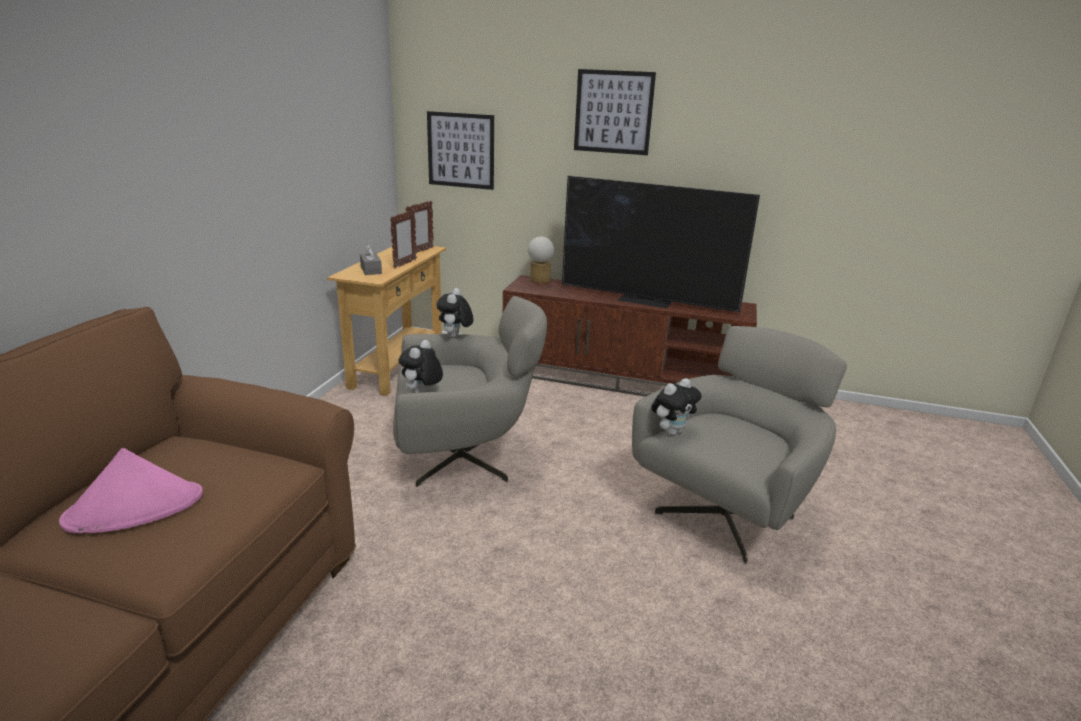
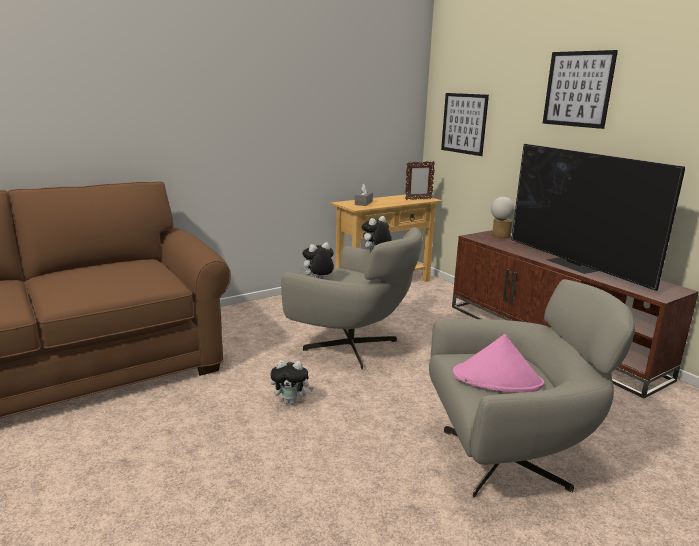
camera: 40 degrees right, 5 degrees down
(135, 508) = (88, 277): pink hat -> pink hat (497, 379)
(405, 264) = (392, 204): picture frame -> none
(672, 431) = (457, 354): plush toy -> plush toy (291, 401)

